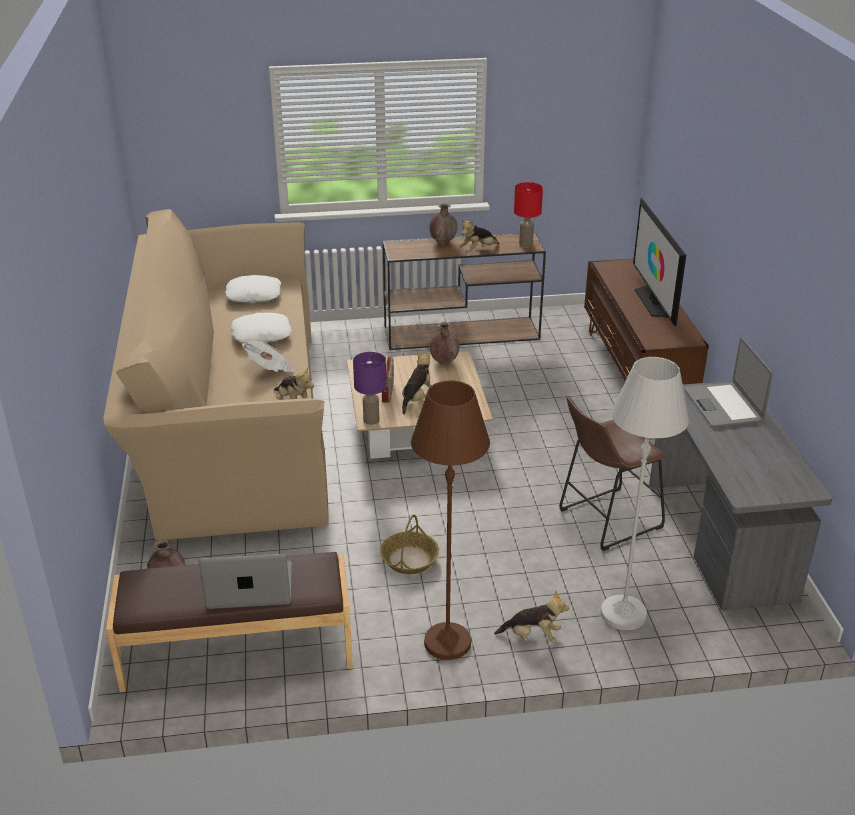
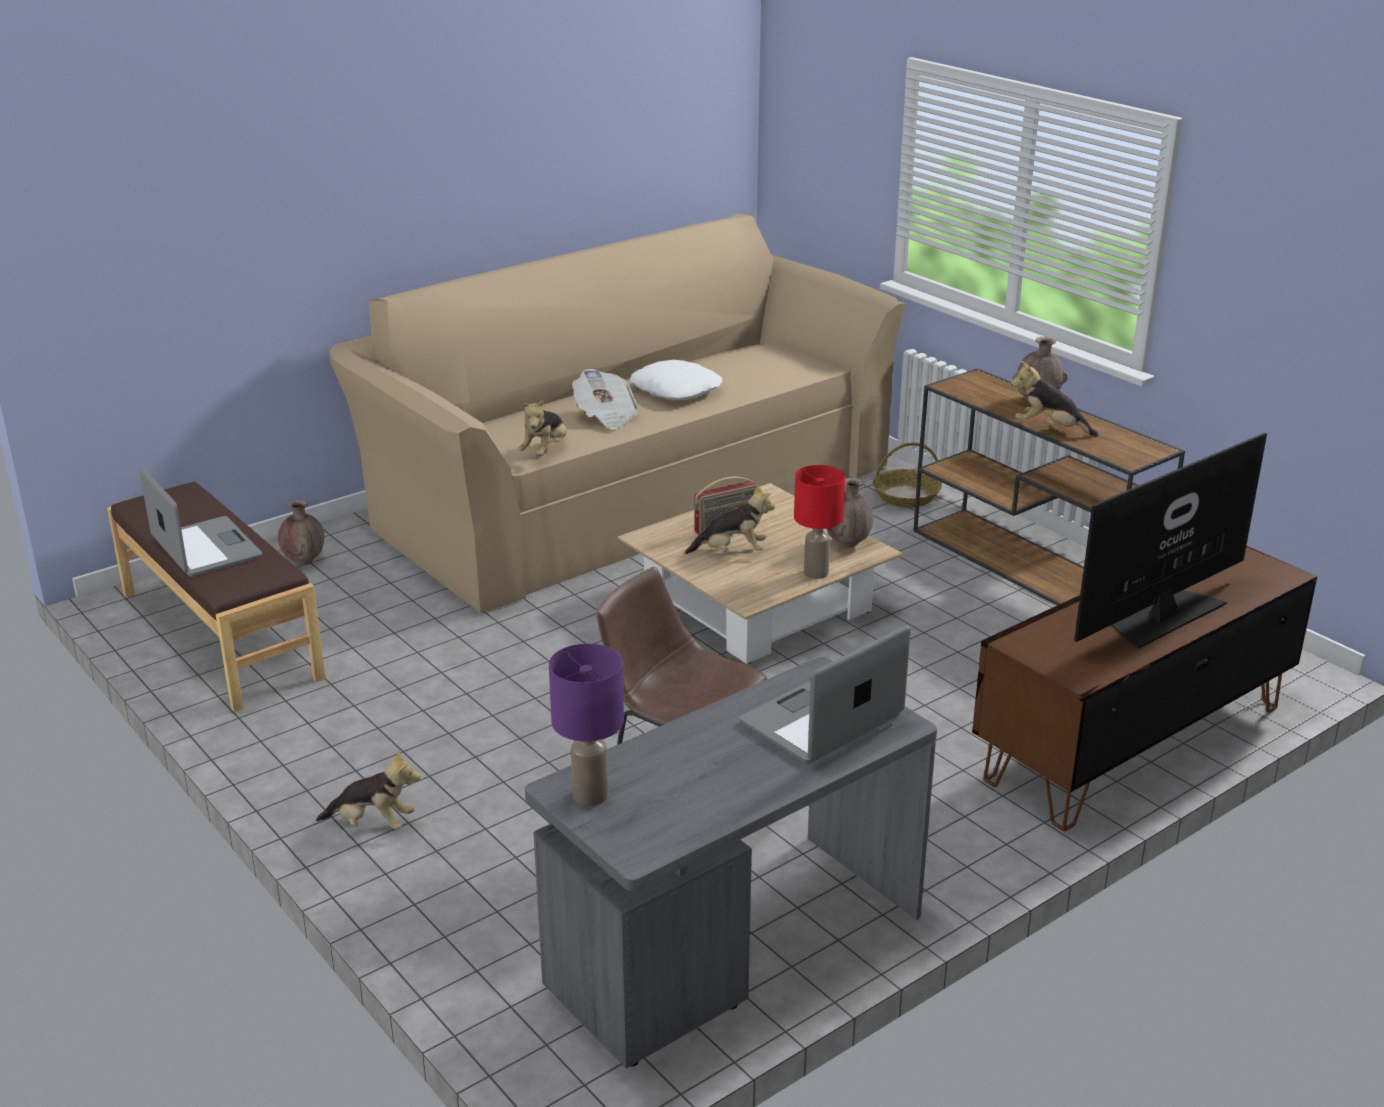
camera: 60 degrees right, 5 degrees down
(254, 295) = (768, 360): white pillow -> none
(371, 420) = (647, 538): purple table lamp -> purple table lamp (590, 795)
(409, 560) = (460, 688): basket -> basket (905, 496)
(447, 642) = (319, 762): brown floor lamp -> none
(526, 244) = (1129, 454): red table lamp -> red table lamp (817, 573)
(532, 636) = (372, 824): plush toy -> plush toy turned 60 degrees counterclockwise
(623, 614) = (474, 890): white floor lamp -> none

